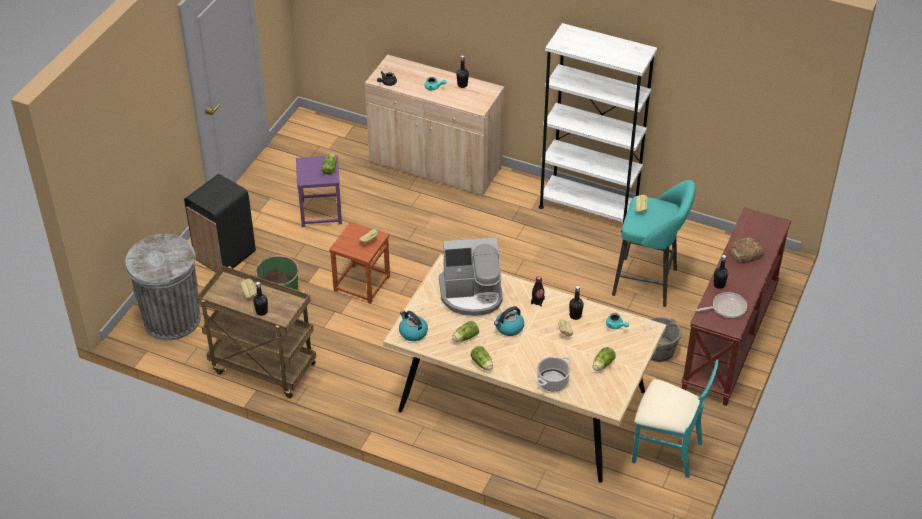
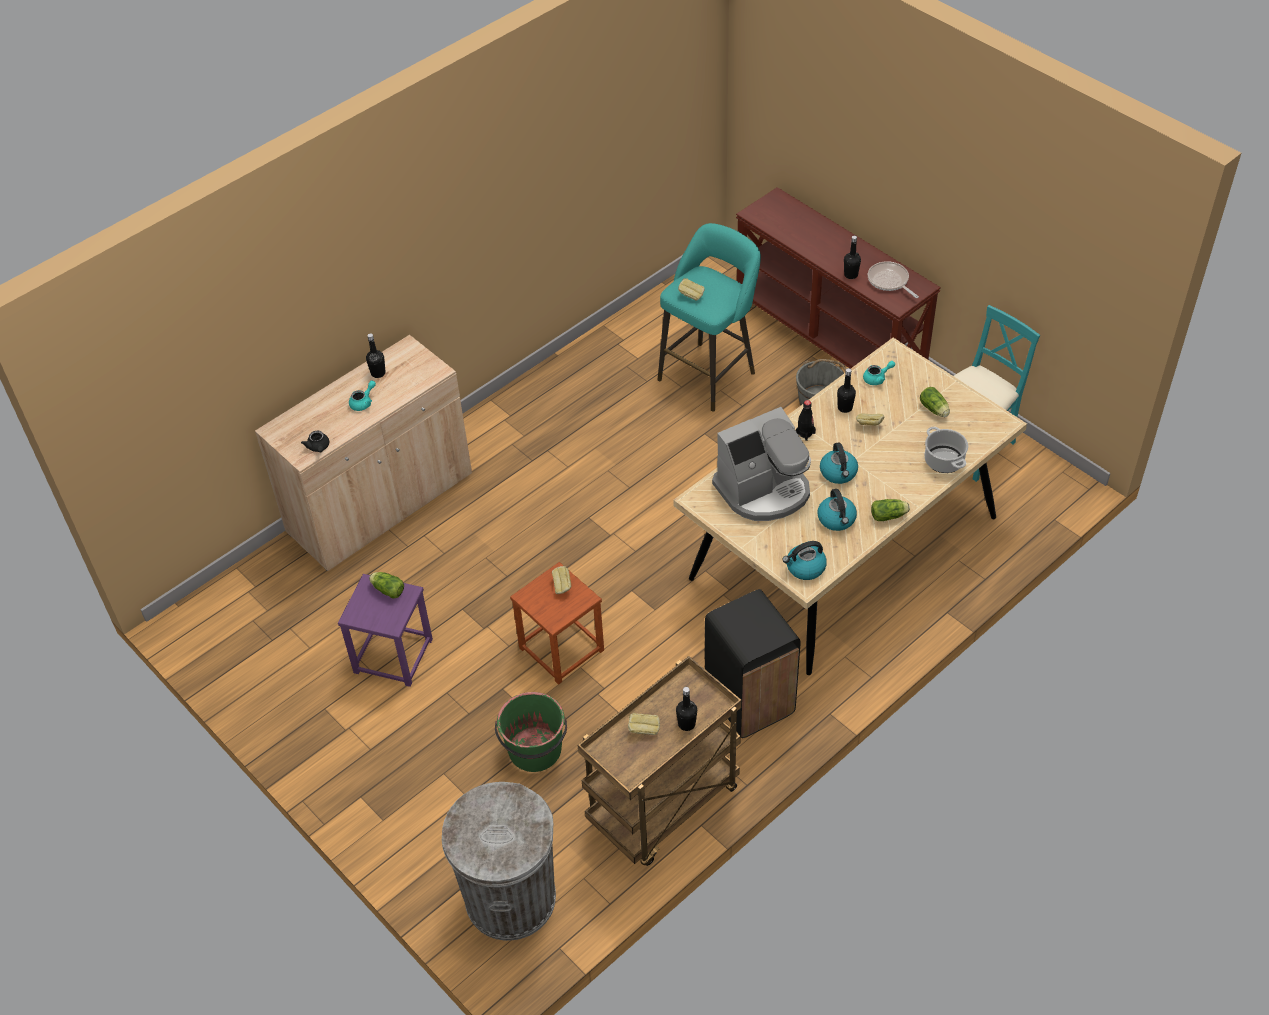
camera: 65 degrees left, 5 degrees up
(224, 256) = (414, 797): black trash can -> black trash can (749, 702)
(464, 337) = (837, 519): lettuce -> kettle
(472, 294) = (764, 490): coffee machine -> coffee machine turned 45 degrees clockwise
(588, 208) = (554, 383): white bookcase -> none
(726, 308) = (889, 281): frying pan -> frying pan turned 45 degrees counterclockwise
(745, 253) = (811, 238): bread -> none

